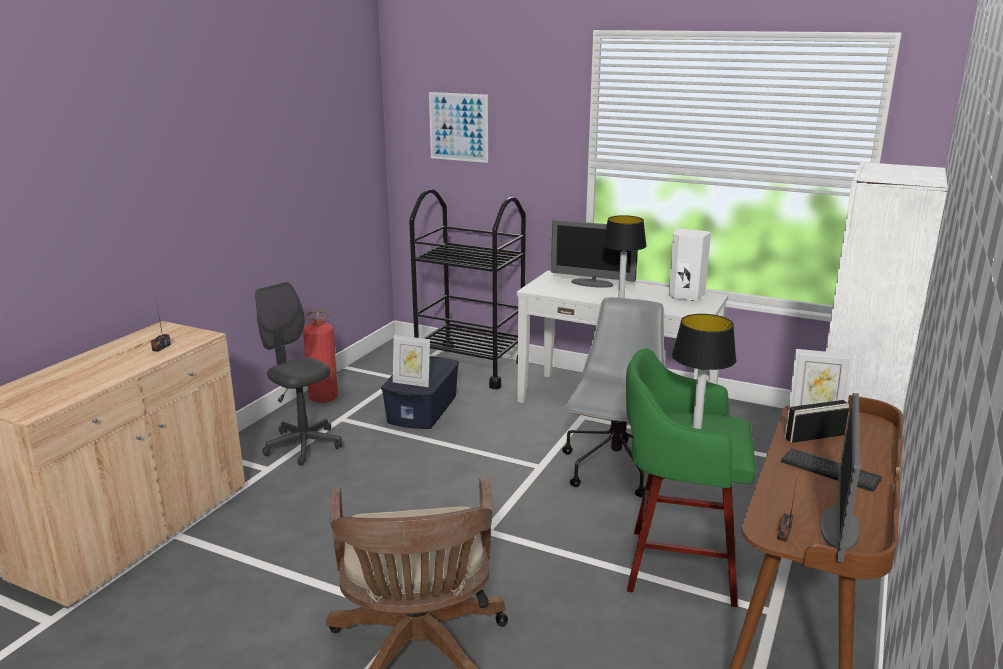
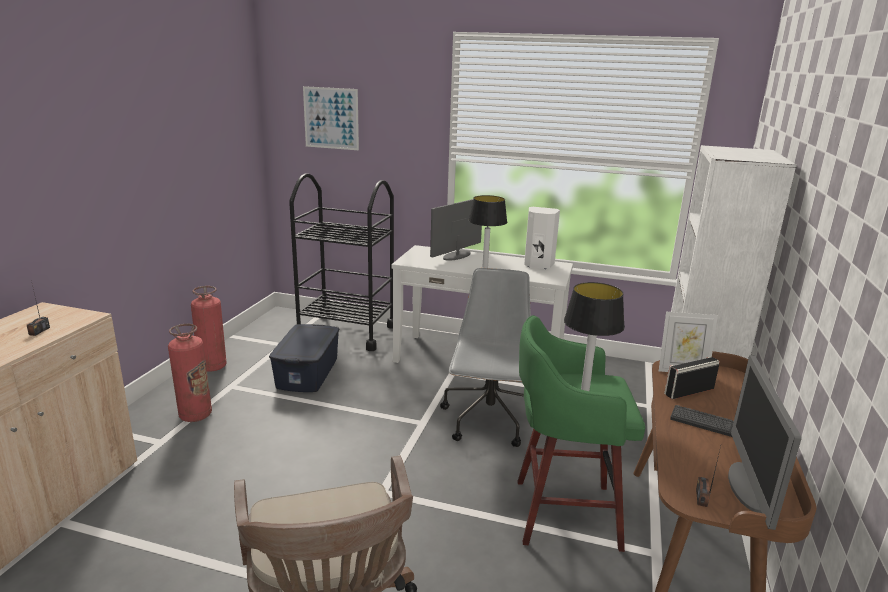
camera: 10 degrees left, 0 degrees up
(303, 445) = (195, 415): grey office chair -> fire extinguisher
(412, 383) = (298, 350): picture frame -> none
(592, 283) = (456, 256): monitor -> monitor turned 120 degrees clockwise

